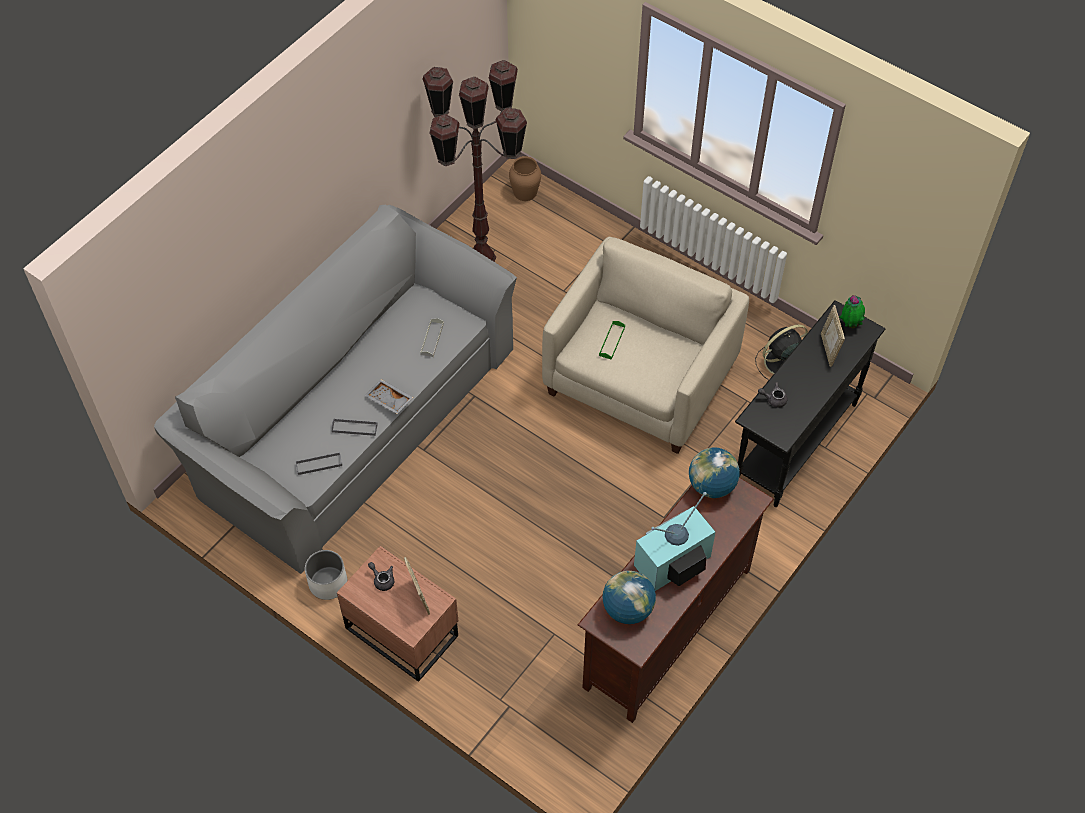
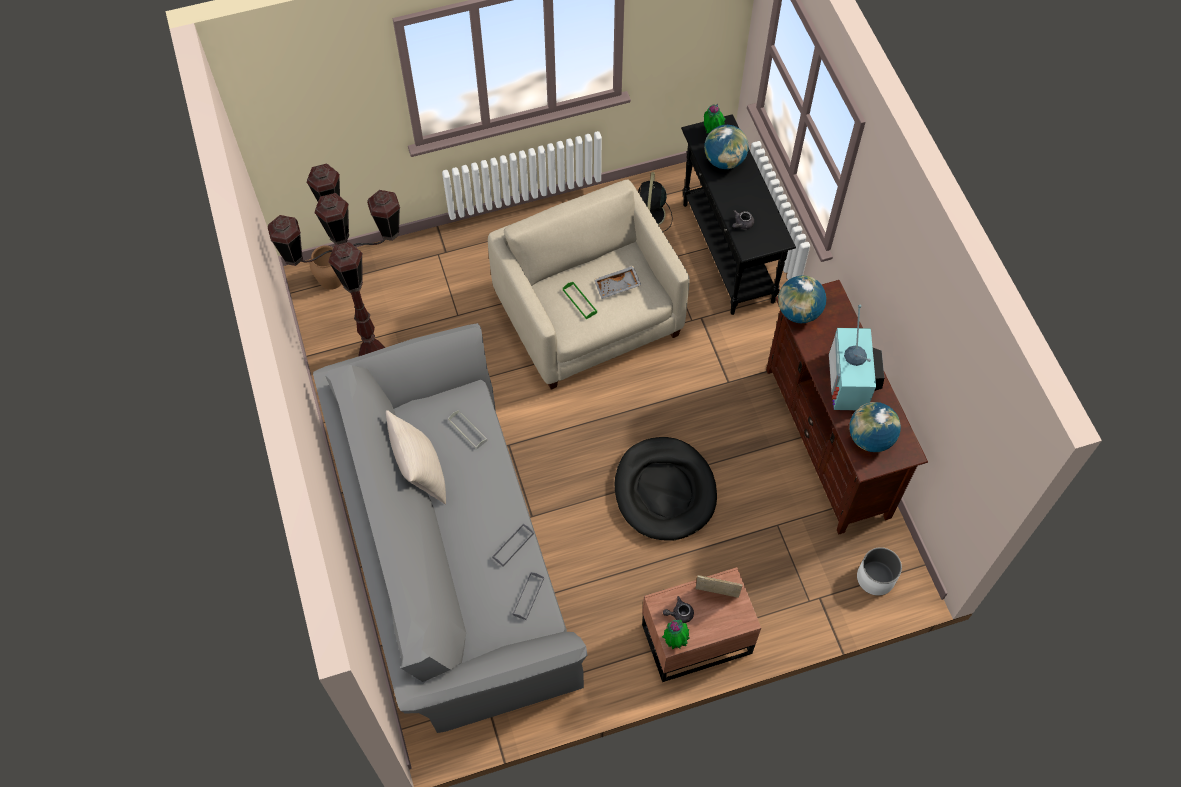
camera: 55 degrees left, 5 degrees up
(328, 583) = (608, 671): white planter -> white planter (875, 578)
(356, 590) = (675, 640): none -> potted plant
(371, 332) = (421, 473): none -> beige pillow
(388, 400) = (506, 501): grey tray -> grey tray (617, 286)
(520, 530) = (665, 491): none -> black dog bed
(828, 349) = (724, 160): picture frame -> globe

